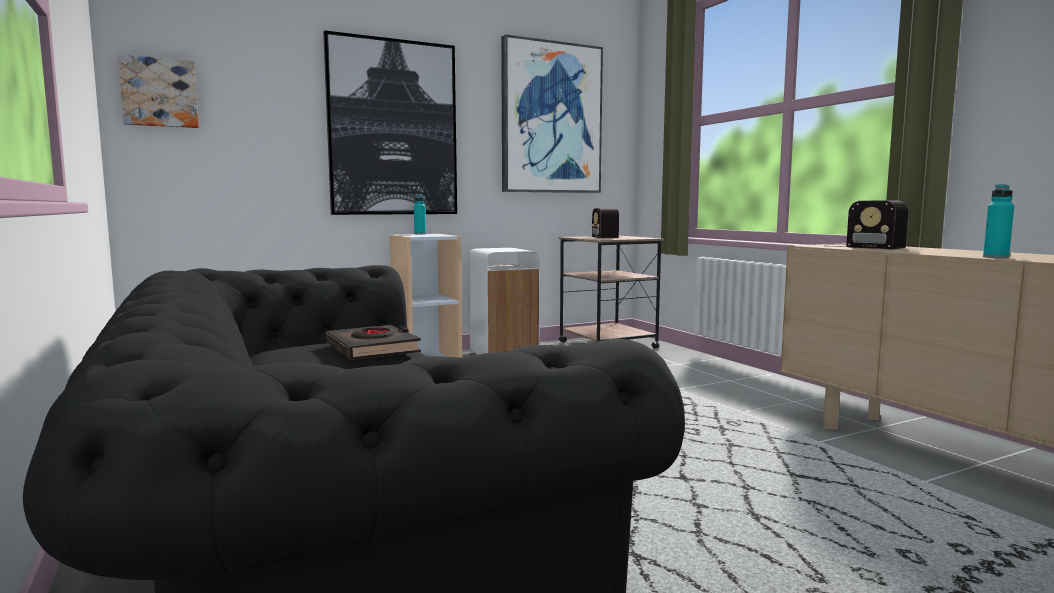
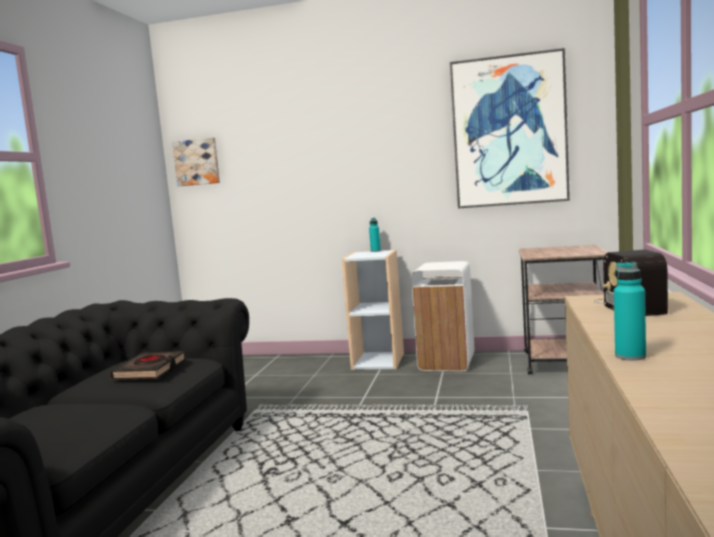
camera: 40 degrees right, 0 degrees up
(393, 128) = (354, 163): picture -> none
(604, 237) = (558, 250): radio -> none

